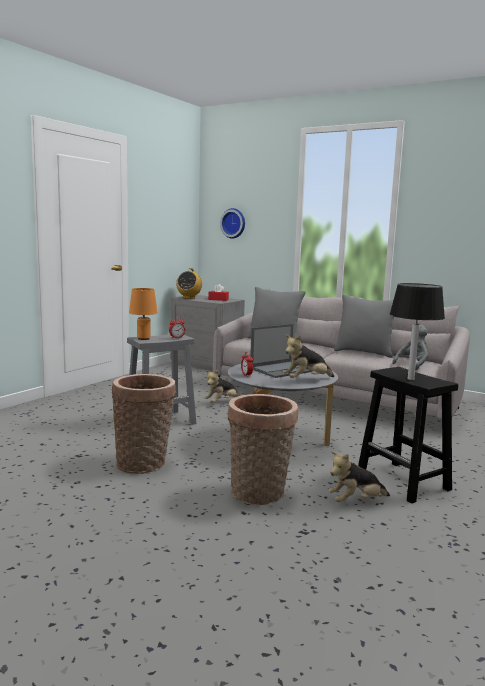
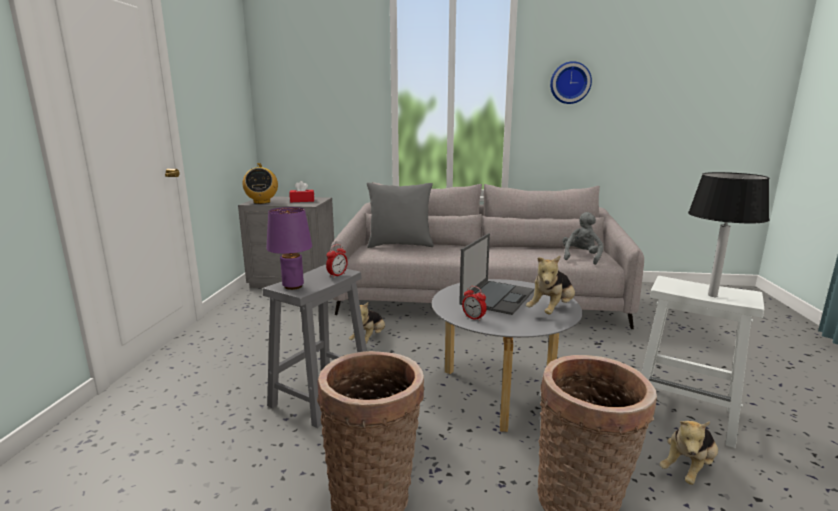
camera: 25 degrees left, 5 degrees up
(143, 339) = (293, 286): orange table lamp -> purple table lamp
(234, 223) = (304, 102): wall clock -> wall clock (570, 83)
(364, 352) = (515, 248): grey pillow -> none
(404, 482) = (686, 414): black stool -> white stool

